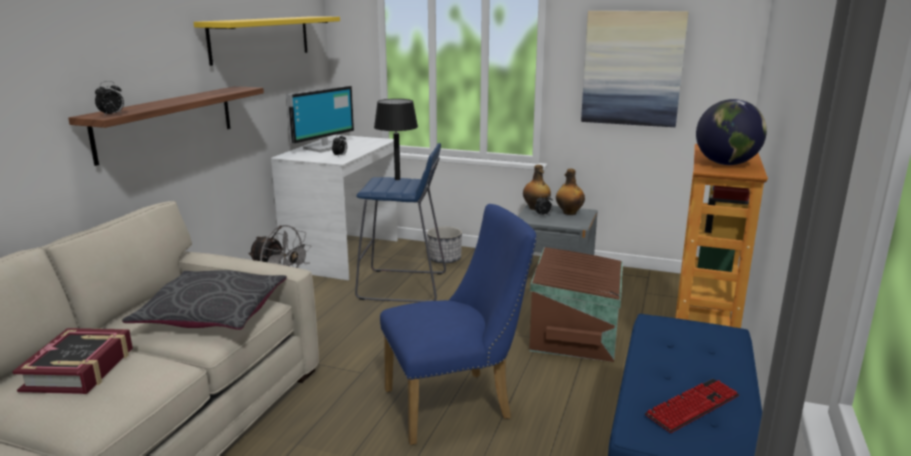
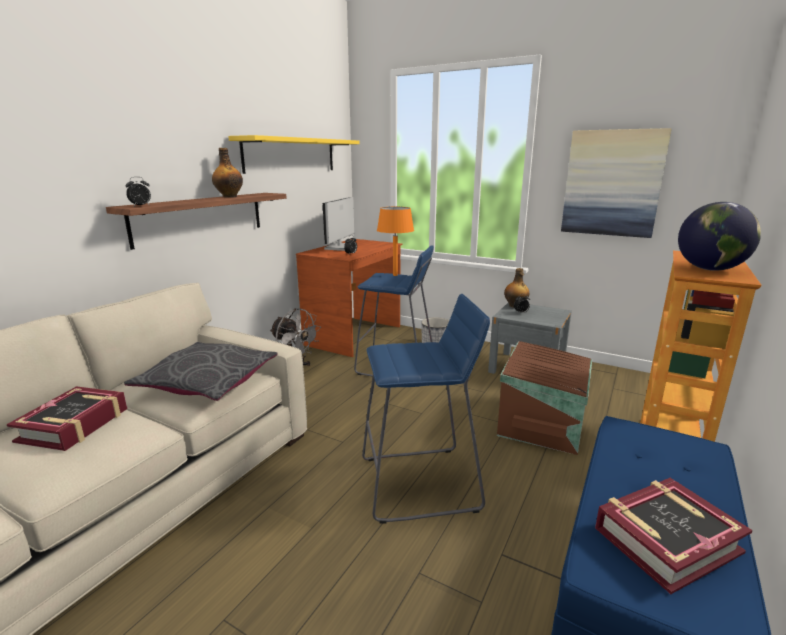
camera: 10 degrees right, 0 degrees up
(323, 147) = (341, 247): monitor -> monitor turned 150 degrees clockwise
(344, 255) = (354, 336): white desk -> brown desk
(397, 179) = (395, 275): black table lamp -> orange table lamp
(457, 404) = (420, 483): blue chair -> blue stool
(569, 213) = (545, 312): bottle -> bottle (229, 197)
(692, 406) = (666, 539): keyboard -> book

